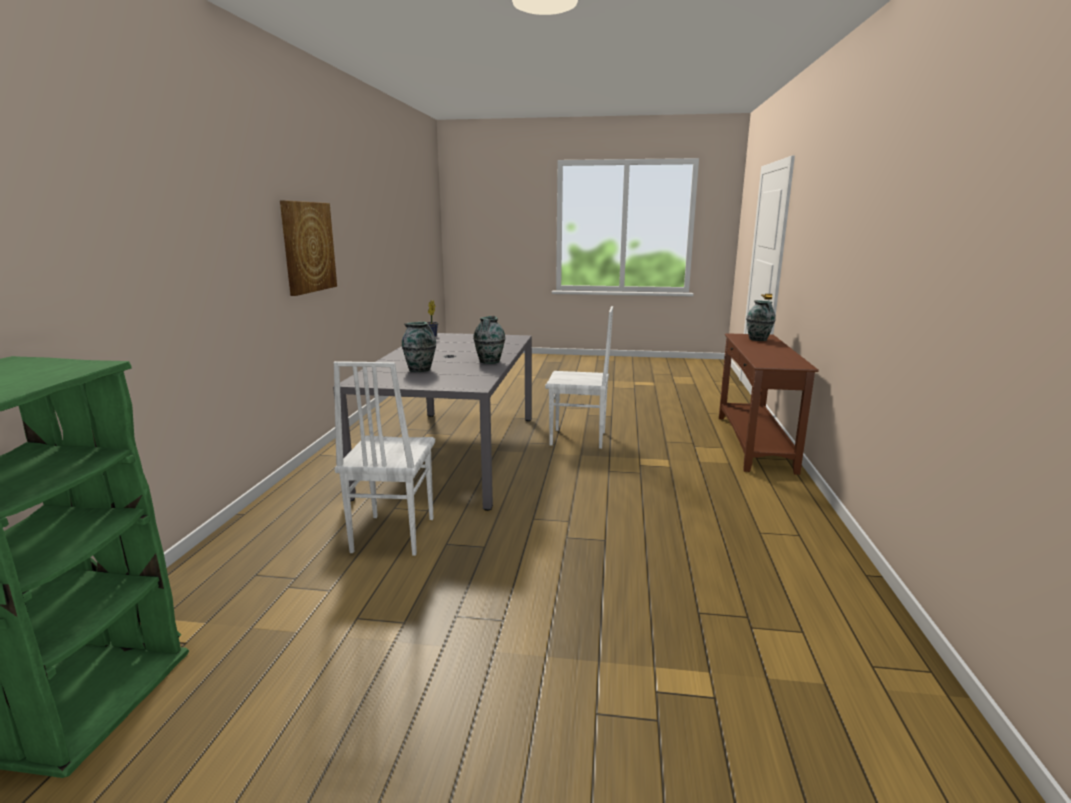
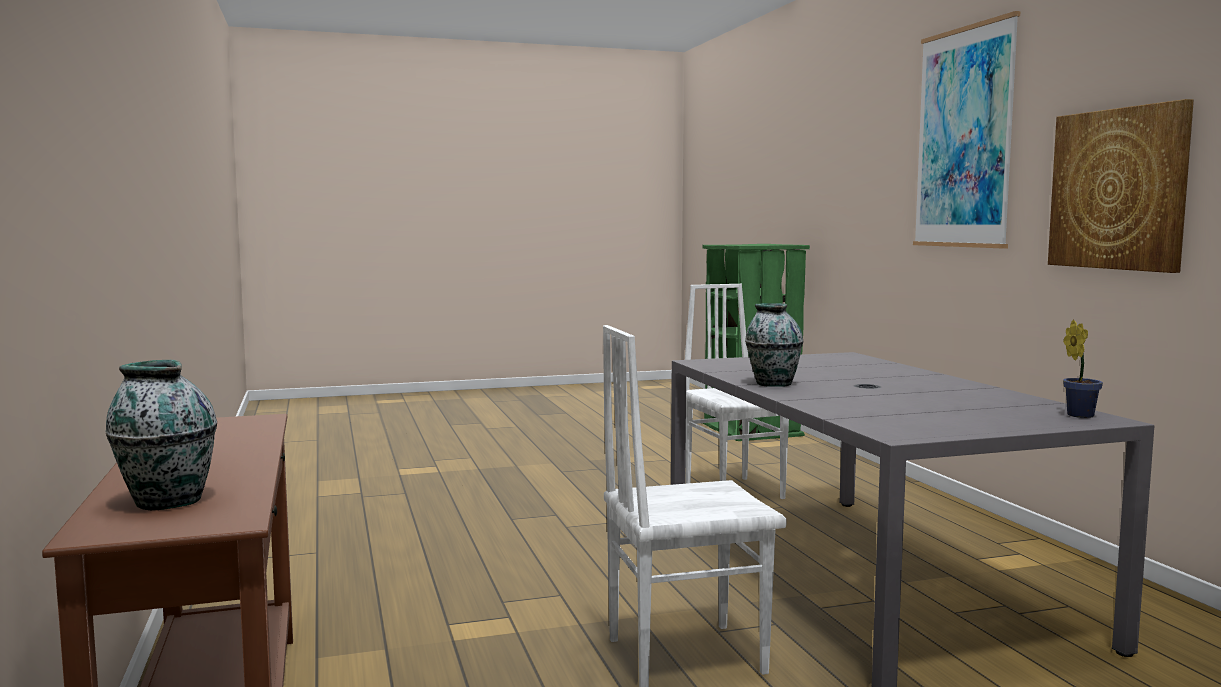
camera: 155 degrees right, 10 degrees down
(216, 204) = (964, 138): none -> picture
(420, 370) = (827, 368): vase -> none

